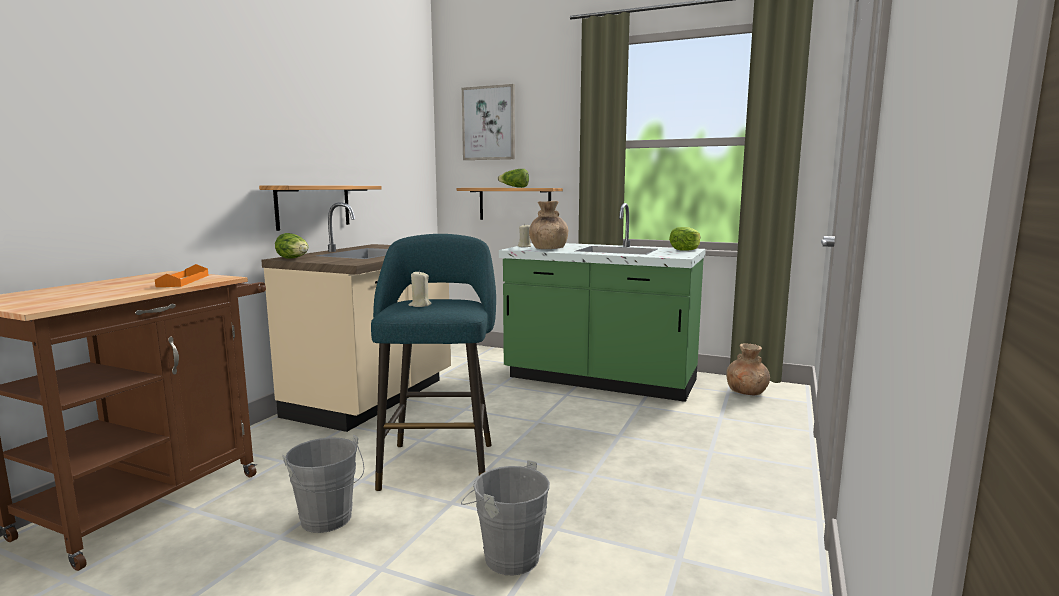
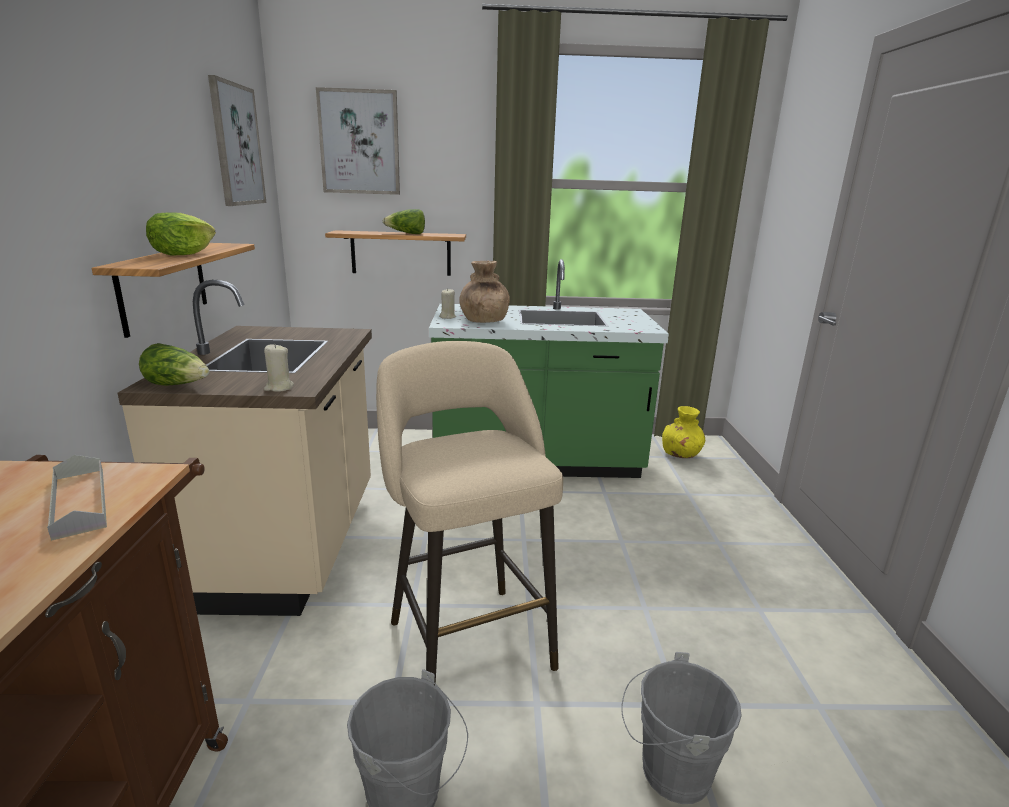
camera: 25 degrees left, 10 degrees up
(183, 281) = (79, 501): orange tray -> grey tray
(395, 127) = (236, 145): none -> picture
(420, 305) = (461, 458): beige candle -> beige candle (279, 387)
(439, 462) = (467, 637): turquoise stool -> beige stool
(685, 250) = (627, 313): lettuce -> lettuce (183, 254)
(746, 392) = (681, 454): brown vase -> yellow vase

